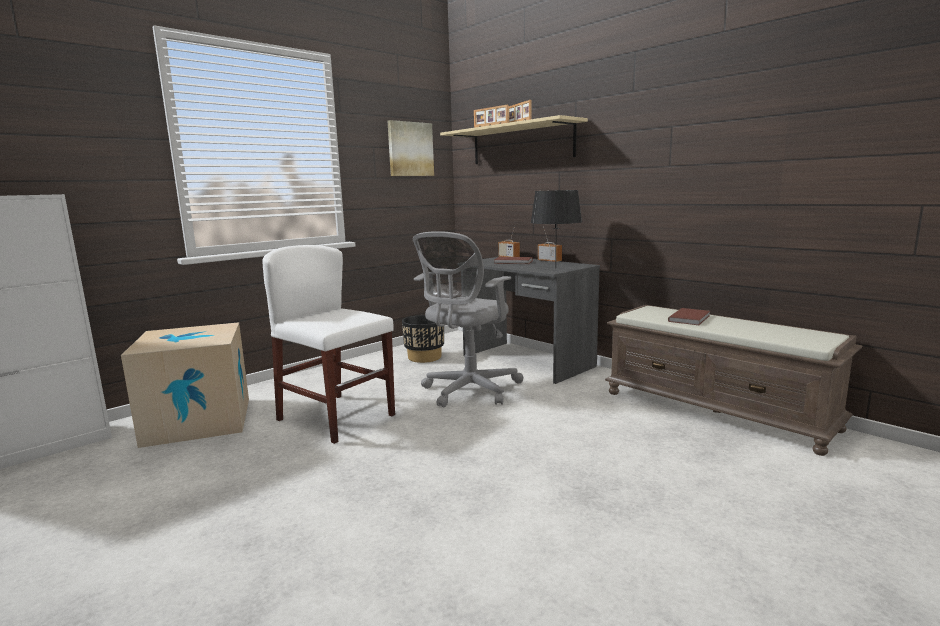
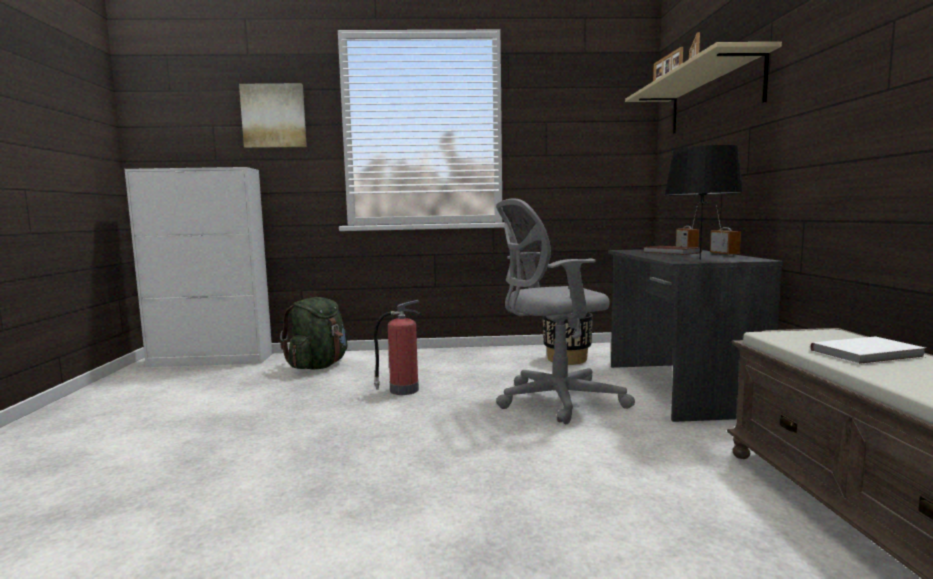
camera: 40 degrees right, 5 degrees down
(199, 421) = (318, 366): cardboard box -> green backpack
(336, 417) = (402, 390): white chair -> fire extinguisher
(410, 149) = (594, 122): picture -> picture (274, 116)
(690, 318) = (869, 354): brown book -> white book

